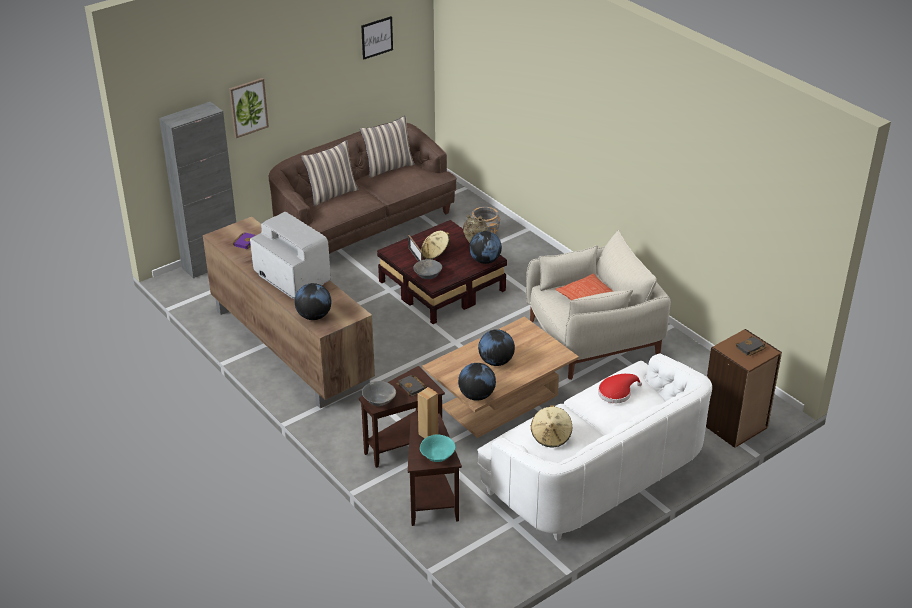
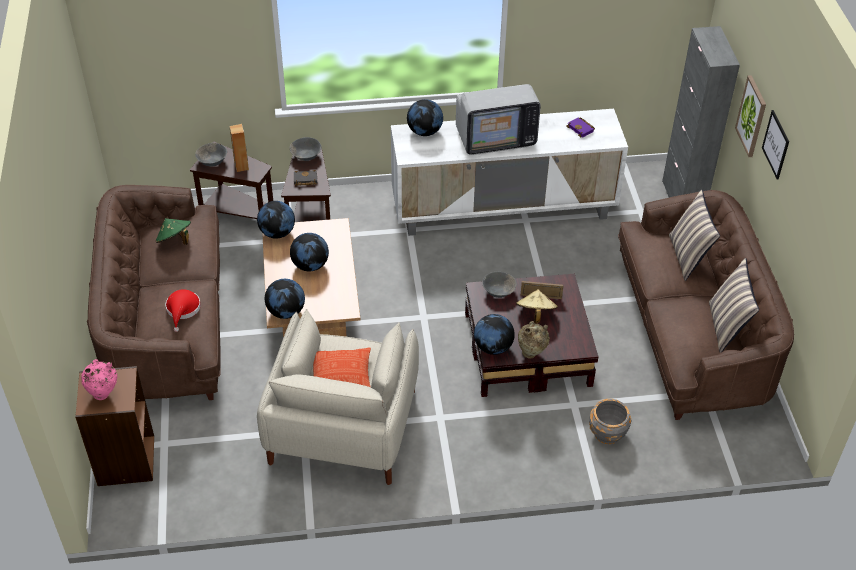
camera: 120 degrees right, 10 degrees up
(290, 346) = (504, 207): brown tv stand -> white tv stand
(377, 37) = (828, 222): picture -> picture (775, 144)
(437, 456) = (213, 161): turquoise bowl -> grey bowl
(551, 436) = (175, 241): beige hat -> green hat
(556, 352) = (286, 312): none -> globe
(595, 474) = (168, 324): white sofa -> brown sofa
(750, 348) = (104, 395): black book -> pink vase

